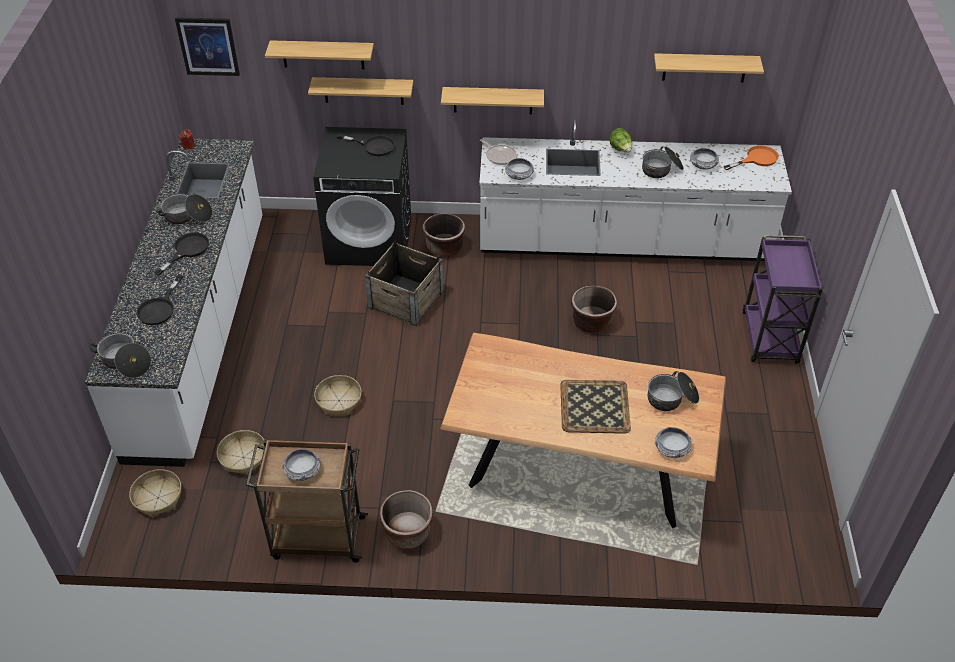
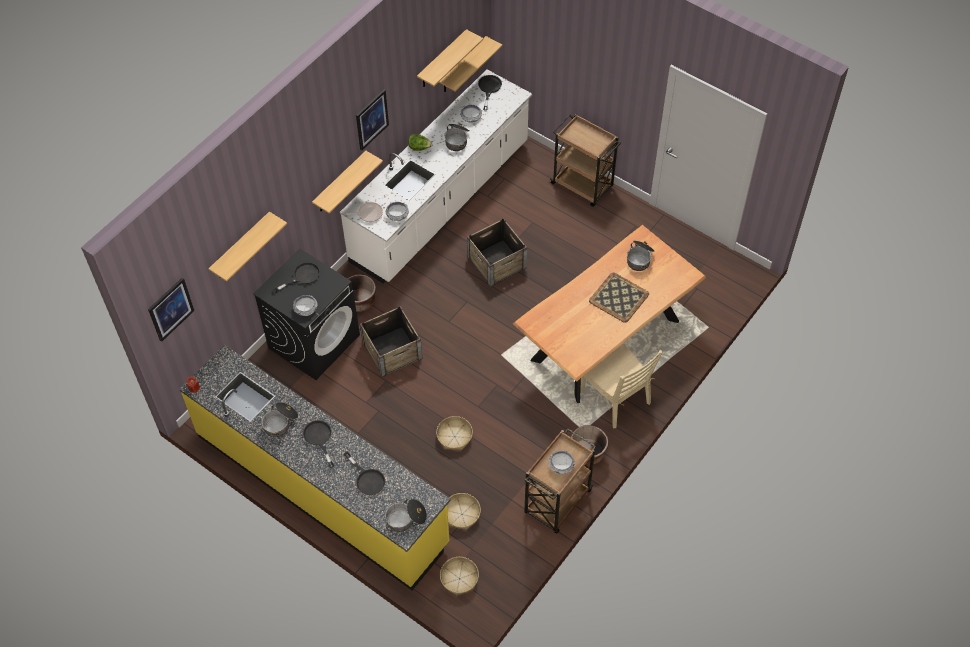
camera: 55 degrees left, 10 degrees up
(201, 331) = (322, 488): white counter -> yellow counter
(363, 90) = (268, 247): shelf -> shelf (462, 66)
(507, 520) = (615, 398): none -> beige chair
(563, 53) = (371, 119): none -> picture
(592, 321) = (497, 262): brown planter -> crate
(672, 448) = (673, 281): bowl -> bowl (306, 309)
(756, 159) = (489, 88): orange frying pan -> black frying pan
(770, 339) = (583, 186): purple cart -> brown cart

